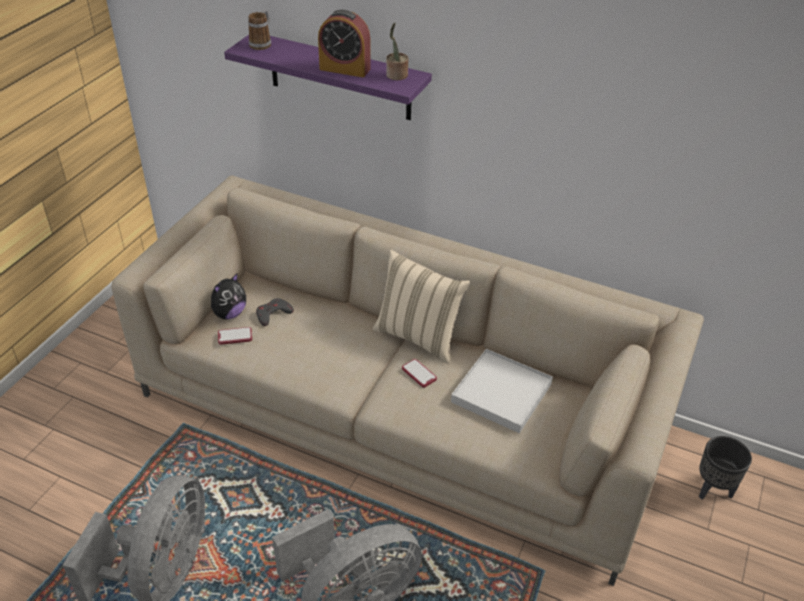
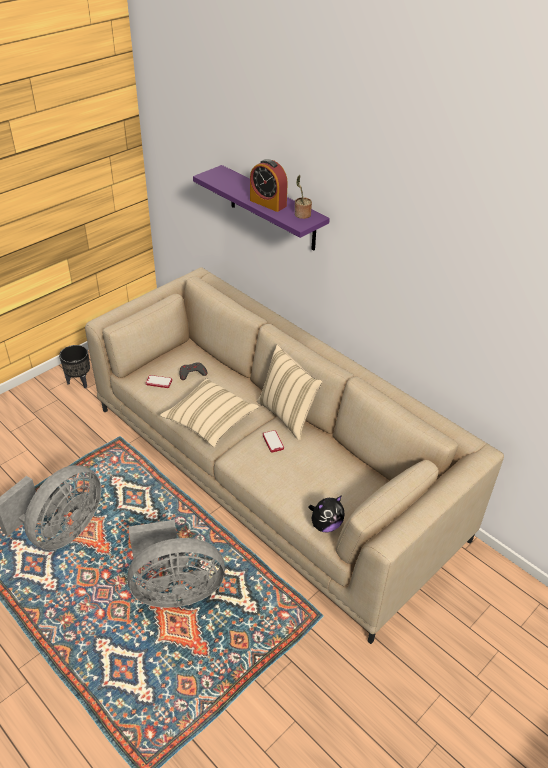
camera: 20 degrees right, 0 degrees up
(229, 313) = (163, 365): plush toy -> plush toy (325, 525)
(262, 43) = (222, 174): mug -> none
(327, 370) = (210, 421): none -> beige pillow
(501, 393) = (326, 472): white tray -> none
(713, 490) = (490, 600): black planter -> black planter (79, 382)

